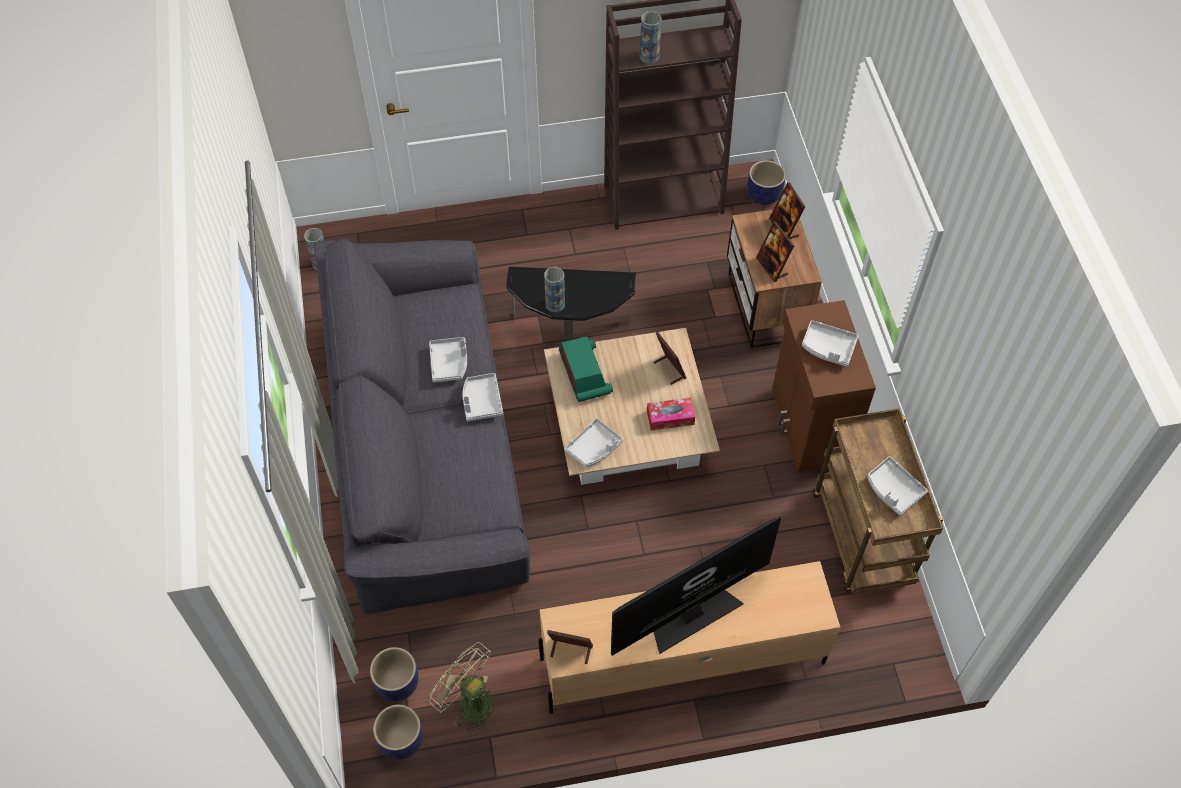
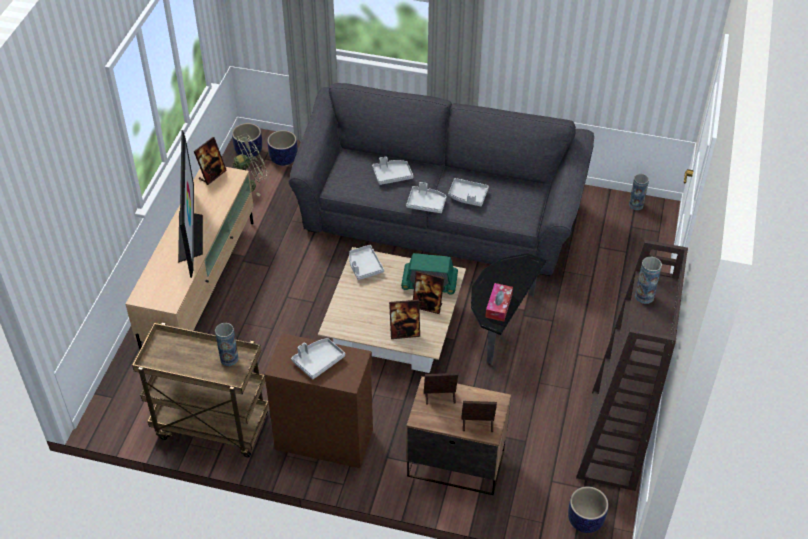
camera: 115 degrees right, 10 degrees down
(555, 304) = (494, 274): vase -> vase (229, 358)
(620, 363) = (427, 306): none -> picture frame
(670, 417) = (362, 316): tissue box -> tissue box (498, 306)
(893, 490) = (184, 359): grey tray -> grey tray (392, 175)

